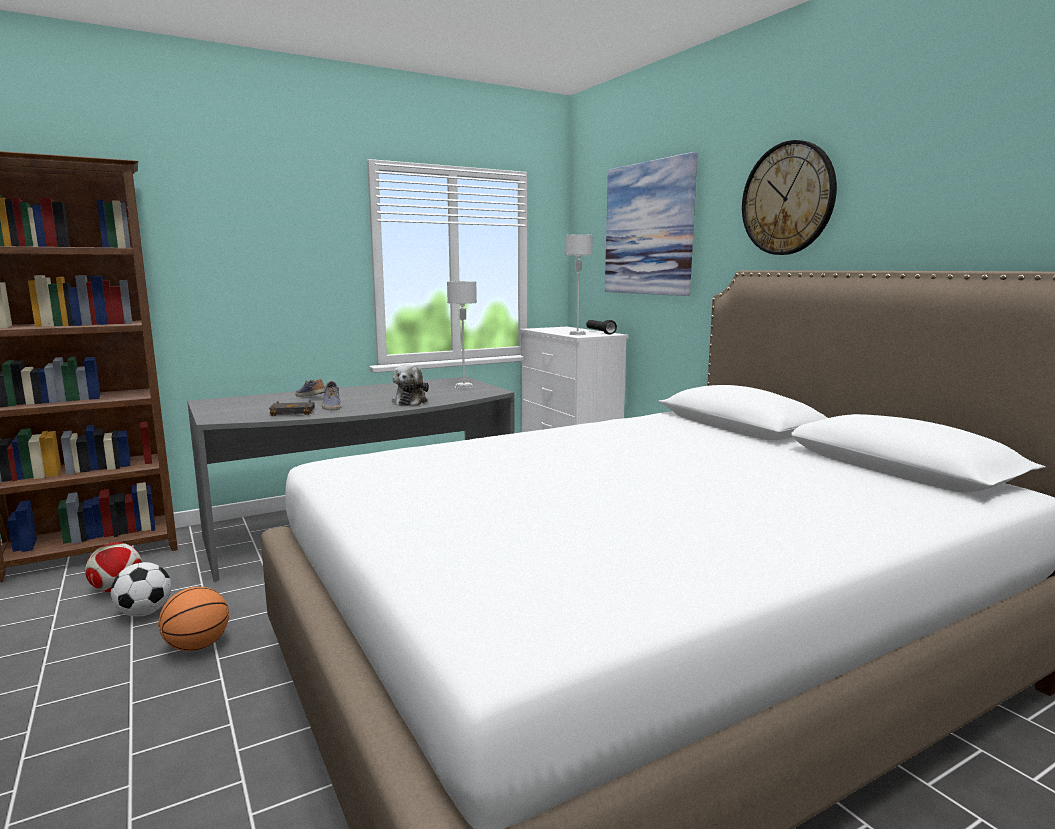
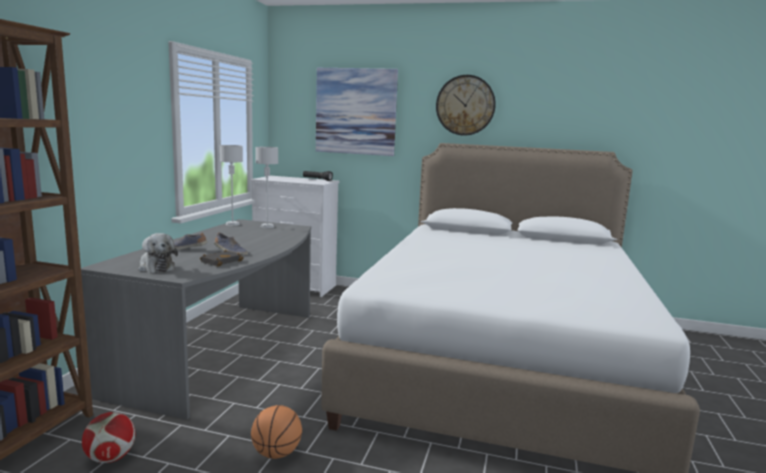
camera: 45 degrees left, 0 degrees up
(145, 612) = (181, 458): football -> none
(410, 401) = (272, 241): plush toy -> plush toy (156, 267)
(577, 334) = (310, 181): grey table lamp -> grey table lamp (232, 224)

